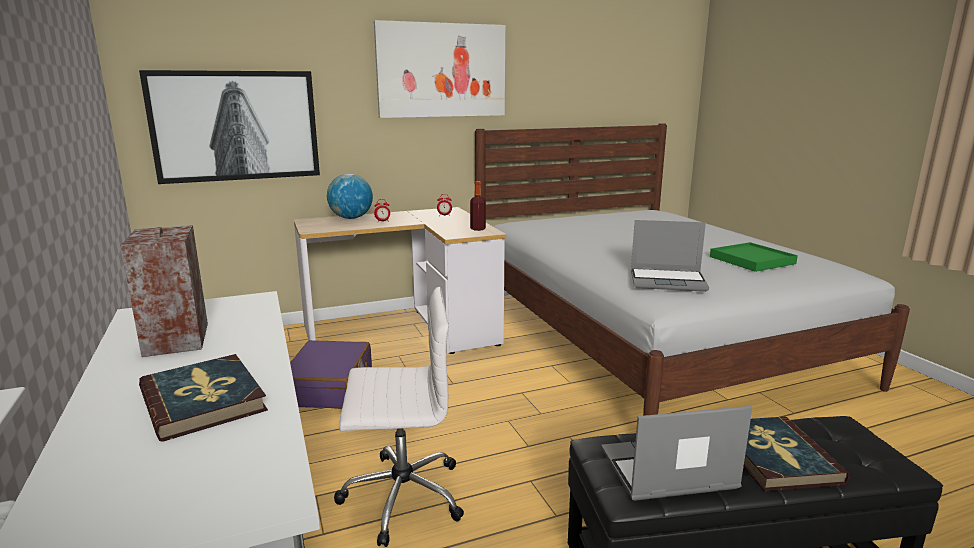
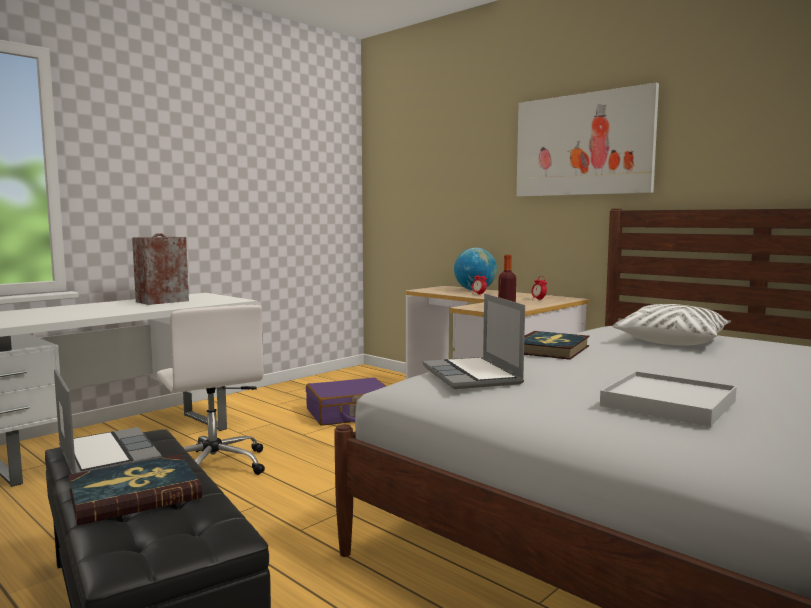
camera: 65 degrees right, 10 degrees down
(204, 400) = (79, 312): book -> book (550, 349)
(236, 126) = (420, 203): picture -> none
(594, 227) = (671, 341): none -> white pillow
(752, 260) = (668, 403): green tray -> white tray

